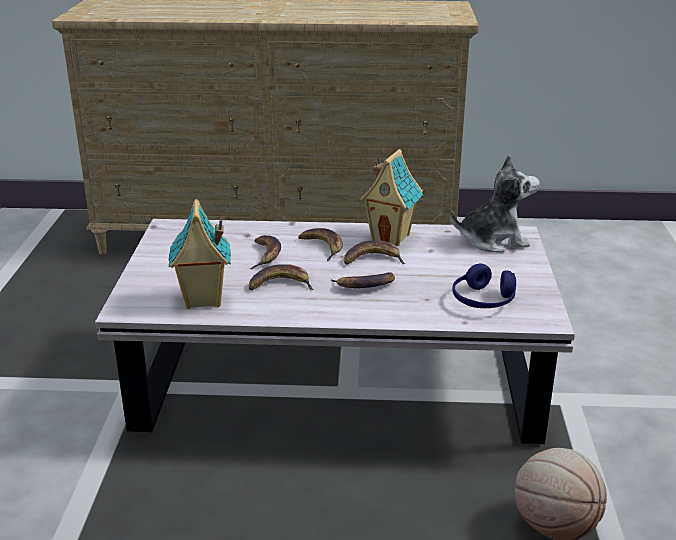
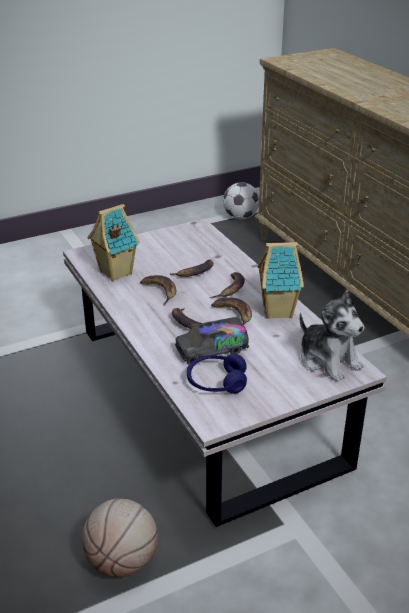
camera: 60 degrees right, 5 degrees up
(36, 249) = (240, 217): none -> football
(426, 288) = (212, 350): none -> toy truck

